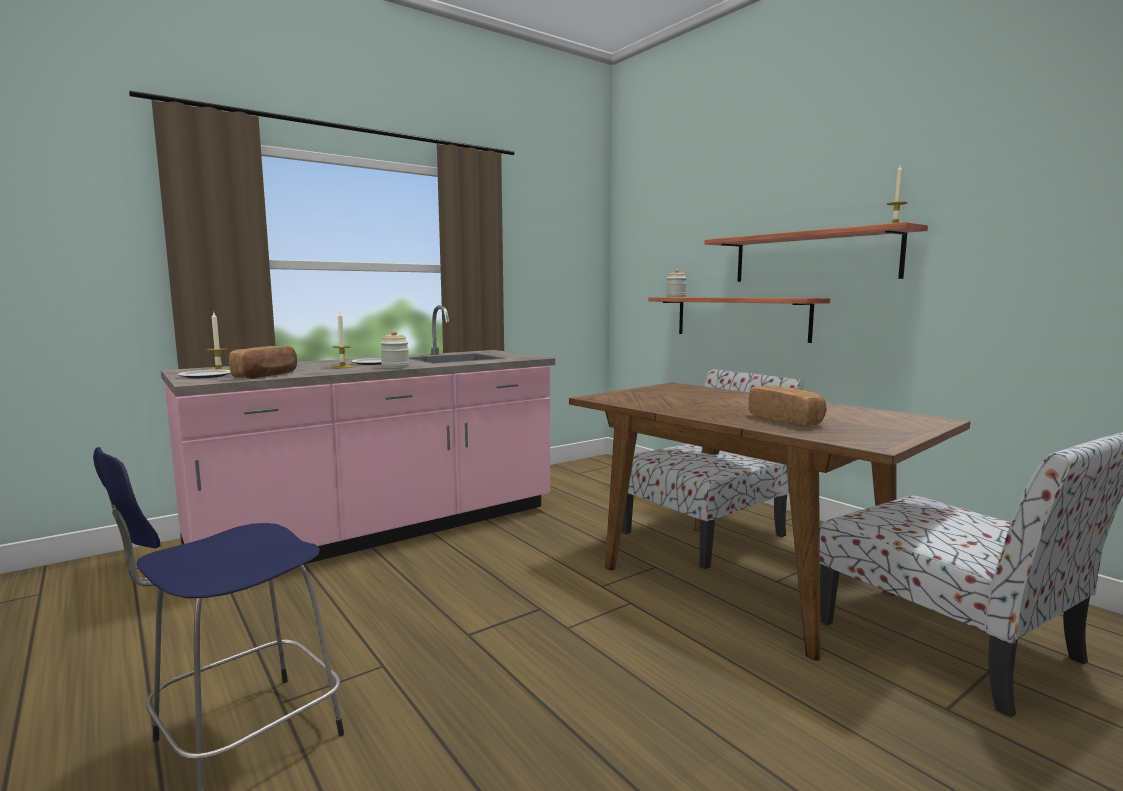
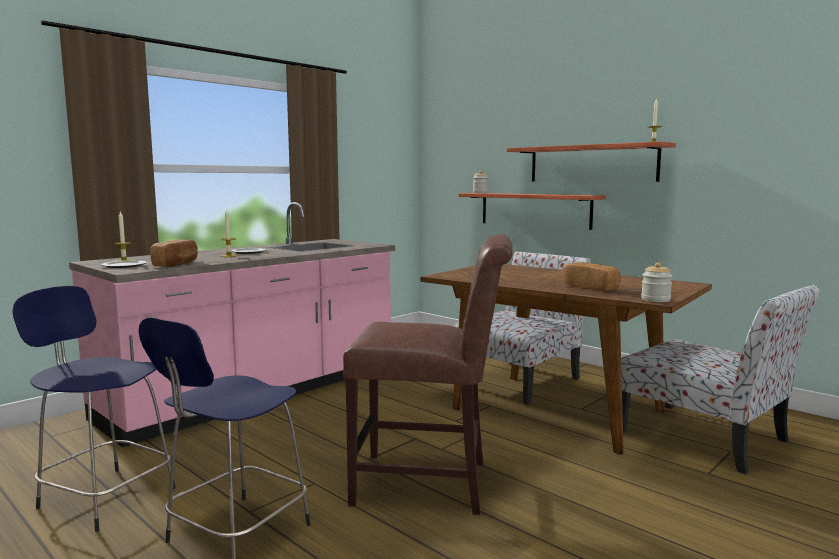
camera: 10 degrees left, 0 degrees up
(131, 660) = (105, 497): none -> blue stool
(395, 367) = (274, 255): jar -> jar (655, 300)
(530, 683) = (430, 484): none -> brown chair

